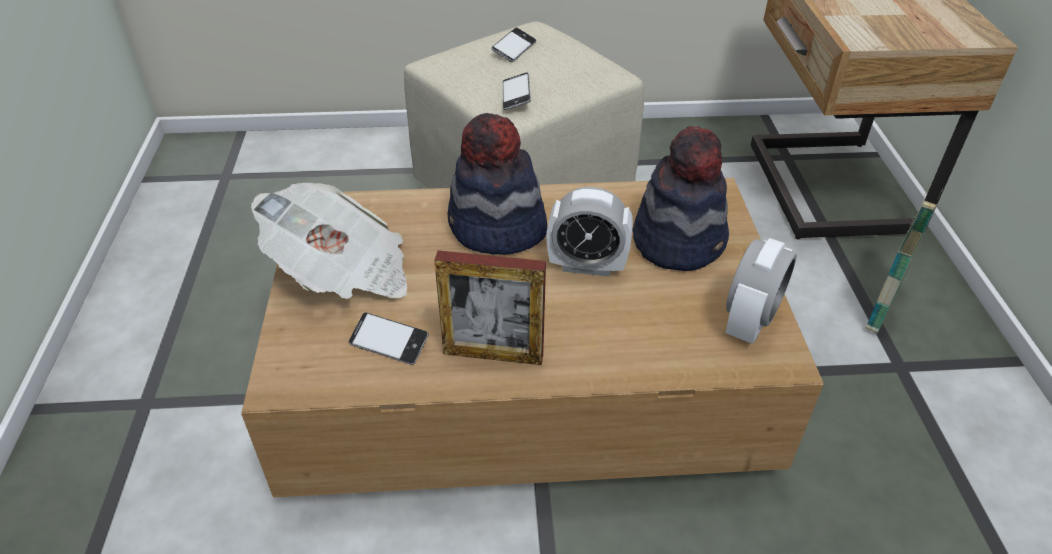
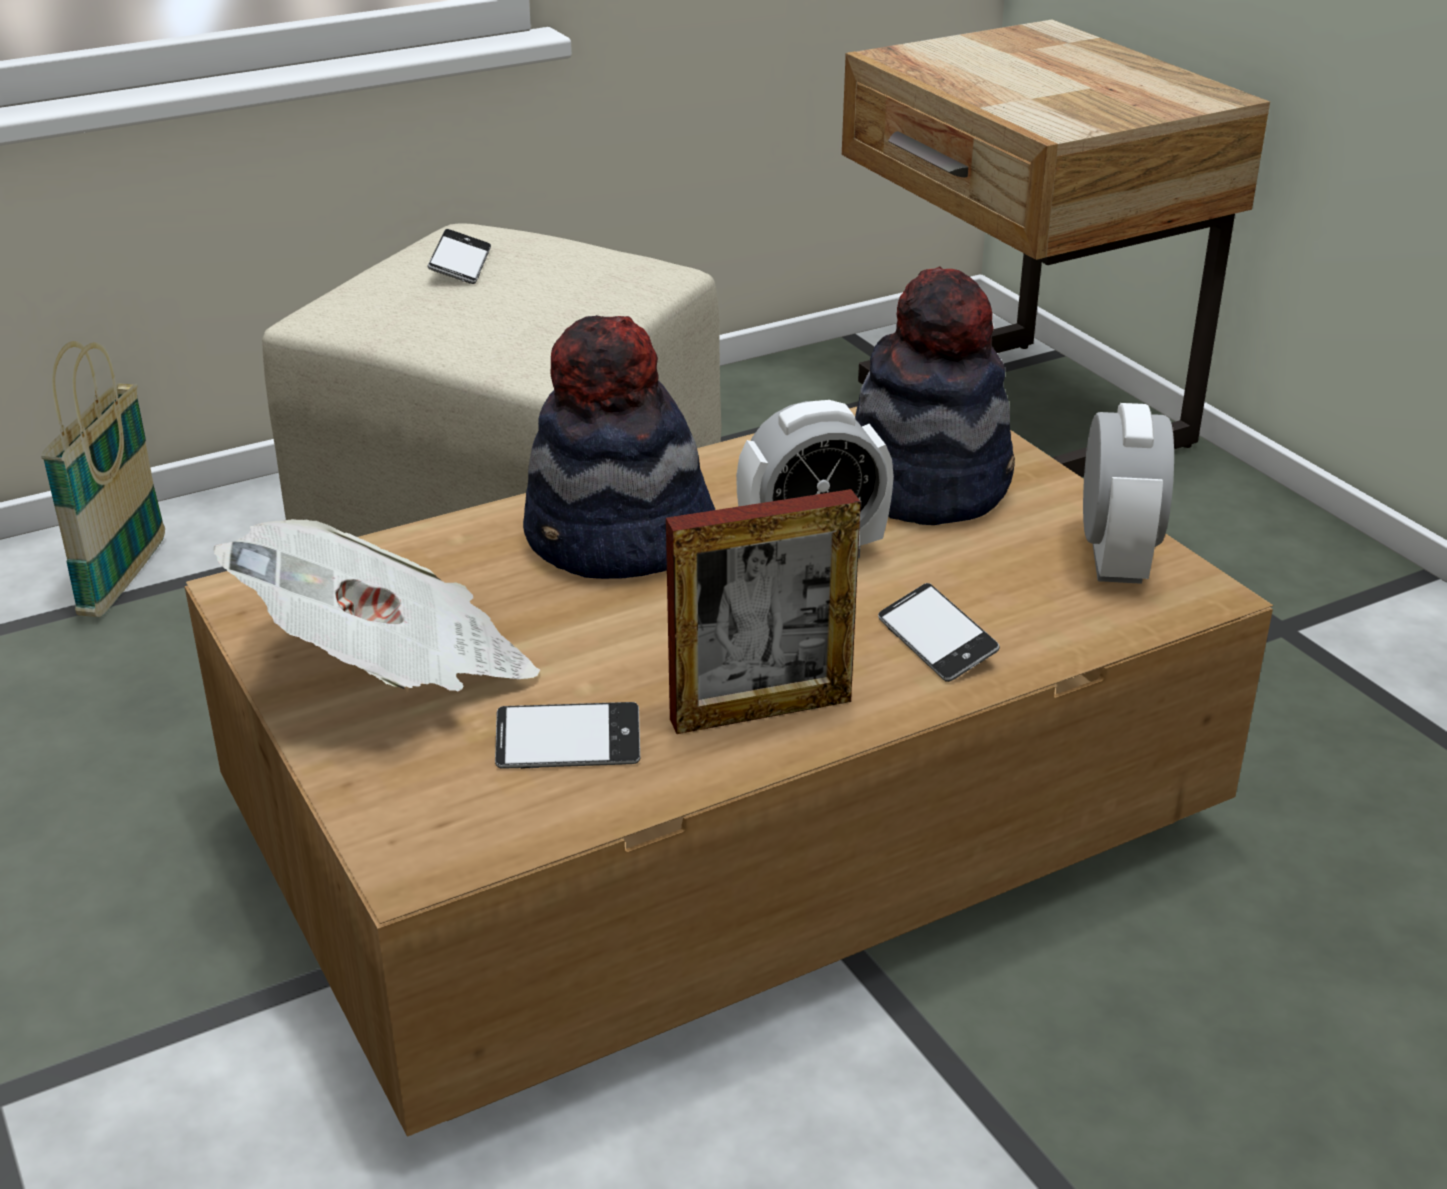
camera: 25 degrees left, 10 degrees down
(516, 96) = (525, 329): phone -> phone (936, 642)
(883, 306) = (1205, 555): basket -> basket (124, 578)

